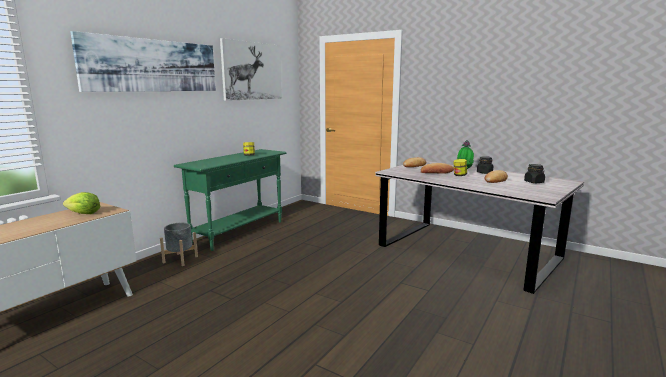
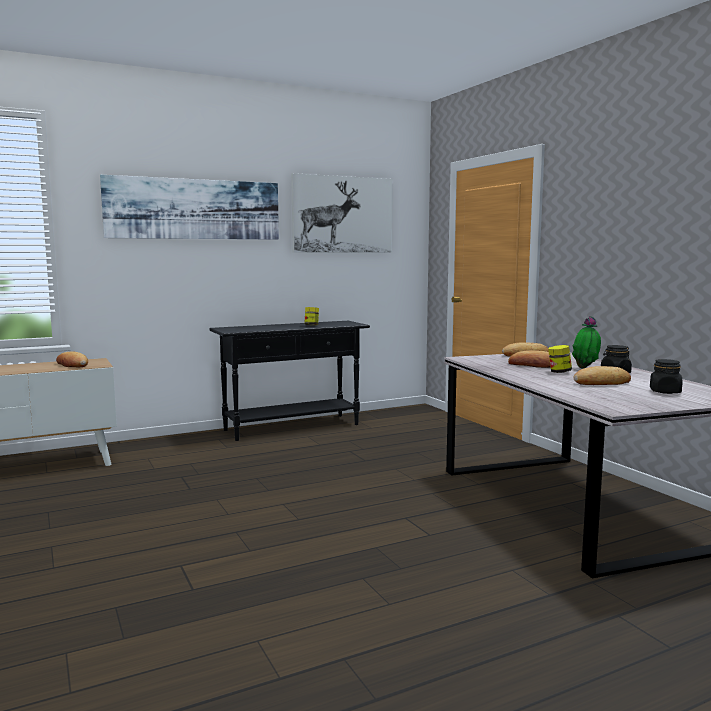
camera: 30 degrees right, 5 degrees down
(83, 213) = (72, 365): lettuce -> bread
(180, 259) = (194, 443): grey planter -> none
(239, 232) = (292, 427): green console table -> black console table

